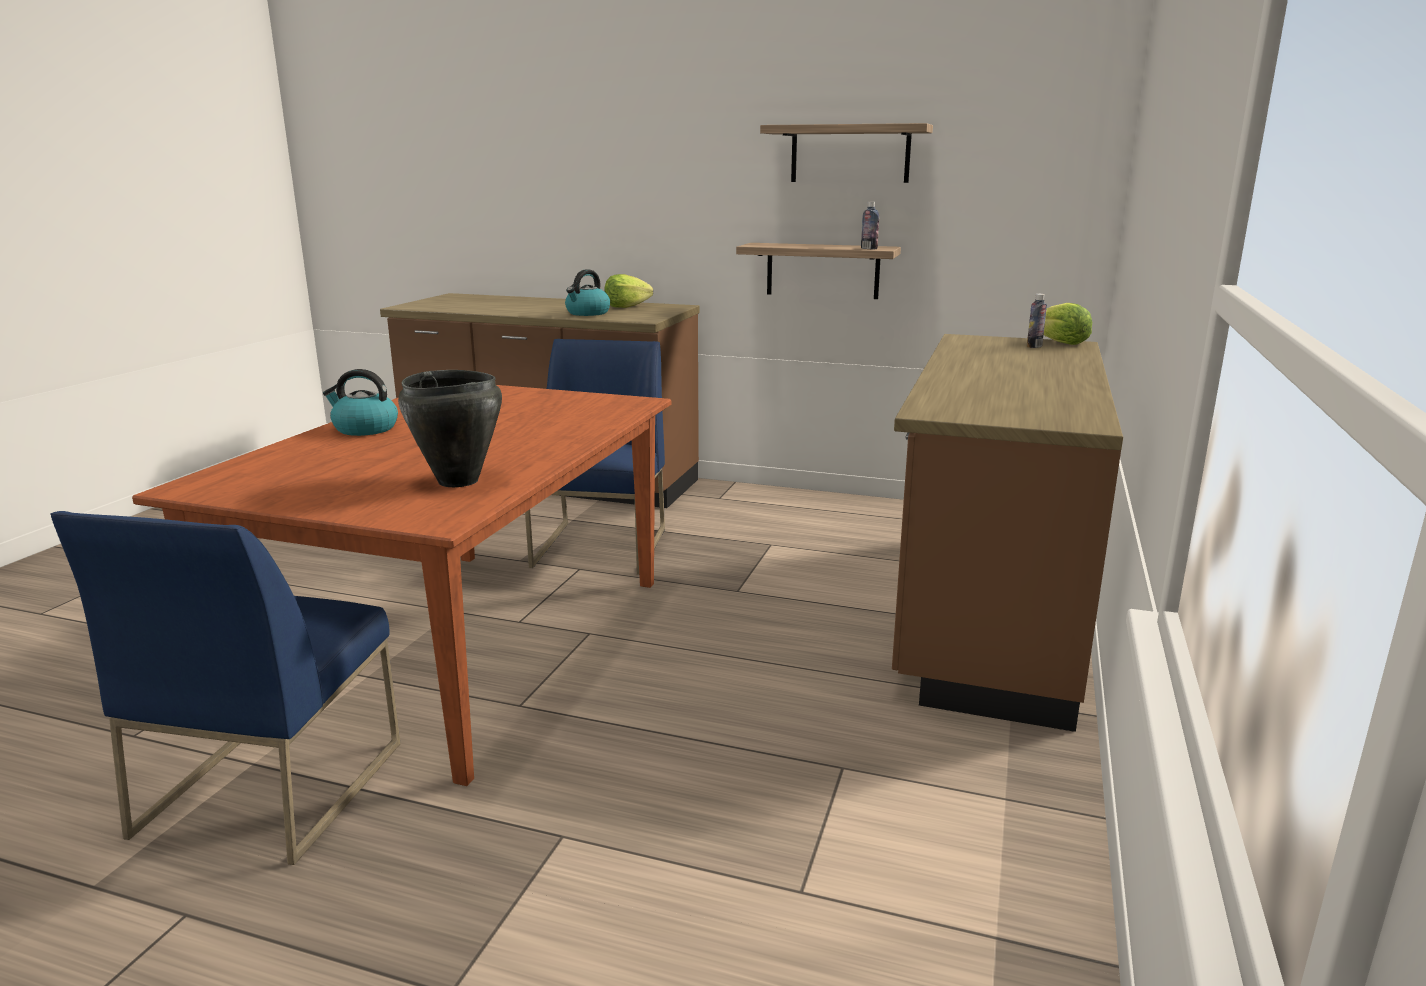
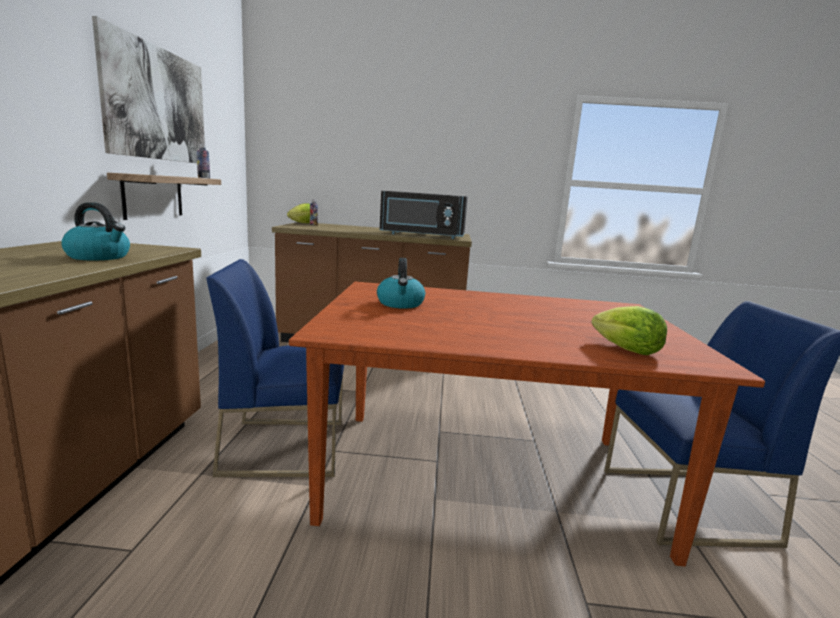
camera: 105 degrees left, 5 degrees down
(364, 429) = (510, 340): kettle -> kettle (400, 304)
(458, 481) = (577, 308): black cooking pot -> none
(626, 306) = (56, 249): lettuce -> lettuce (626, 350)
(850, 154) = (157, 104): shelf -> picture
(953, 392) = (422, 235): none -> black microwave

